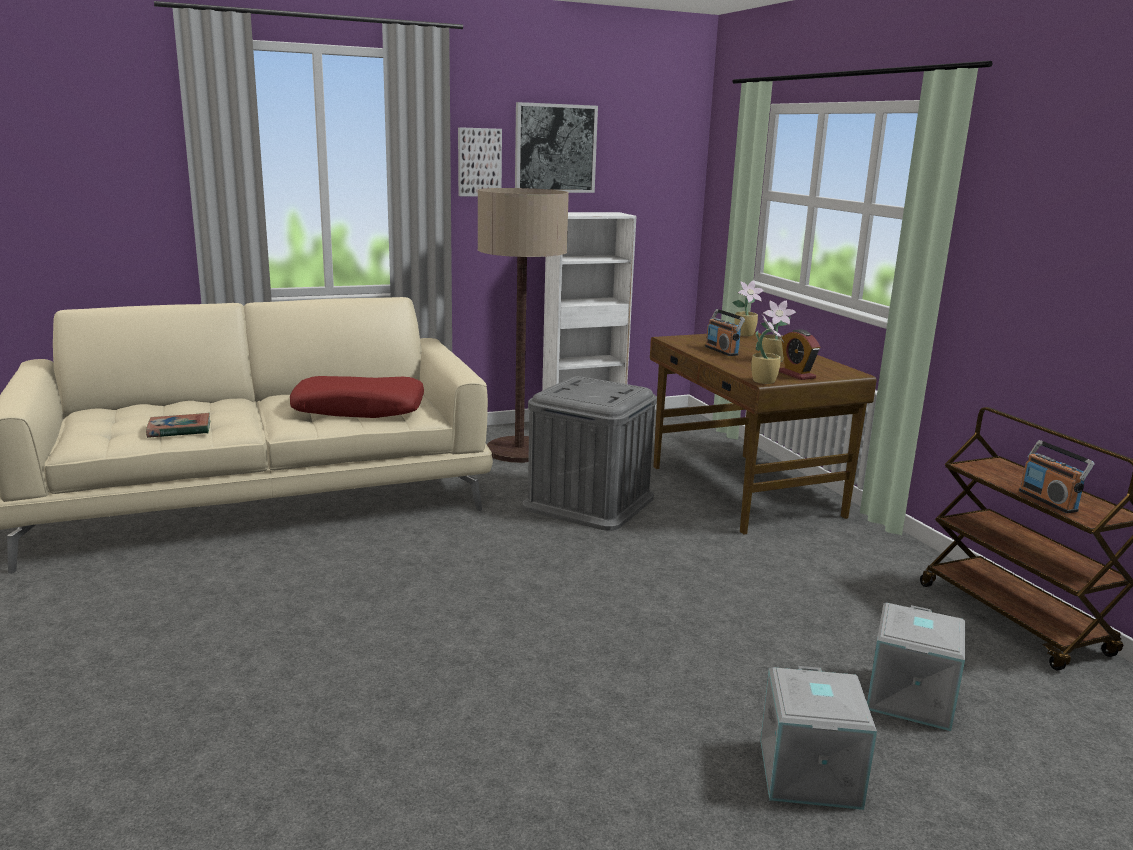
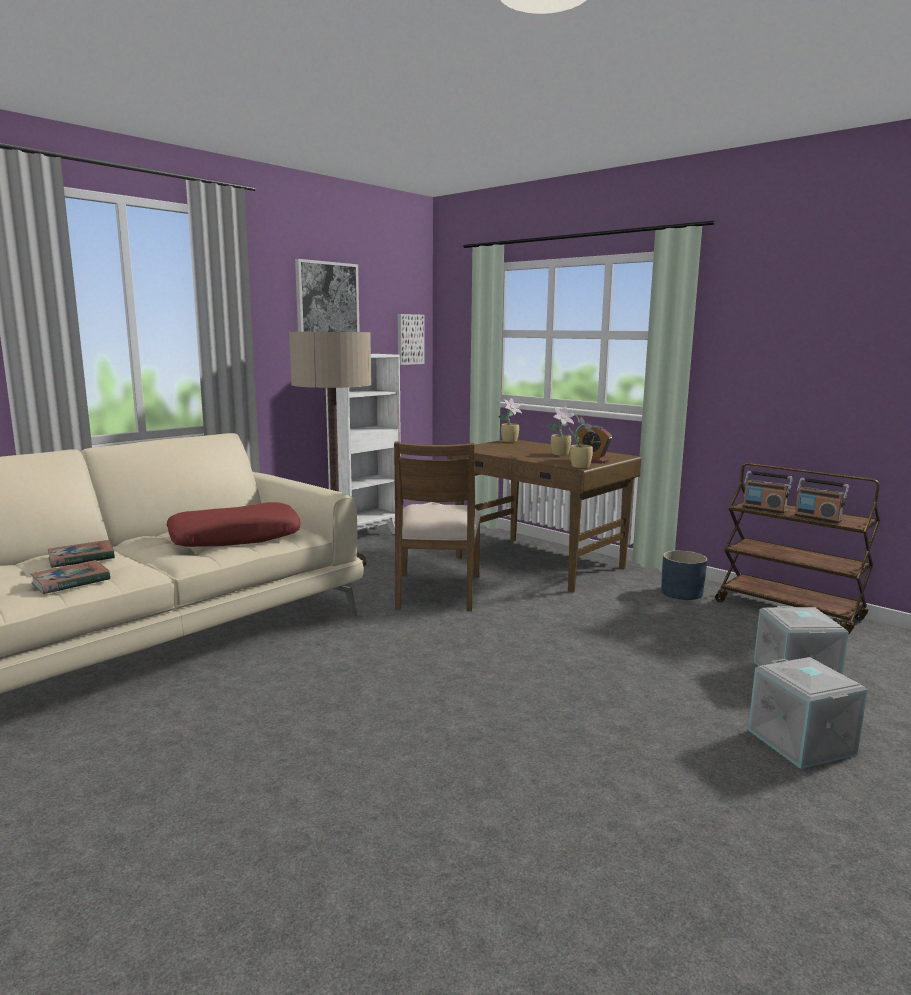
camera: 25 degrees left, 5 degrees down
(211, 409) = (81, 558): none -> book
(479, 162) = (268, 311): picture -> picture (409, 339)
(589, 502) = (437, 591): grey storage box -> brown chair
(722, 351) = (515, 452): radio -> radio (764, 509)
(886, 564) = (682, 592): none -> blue planter

